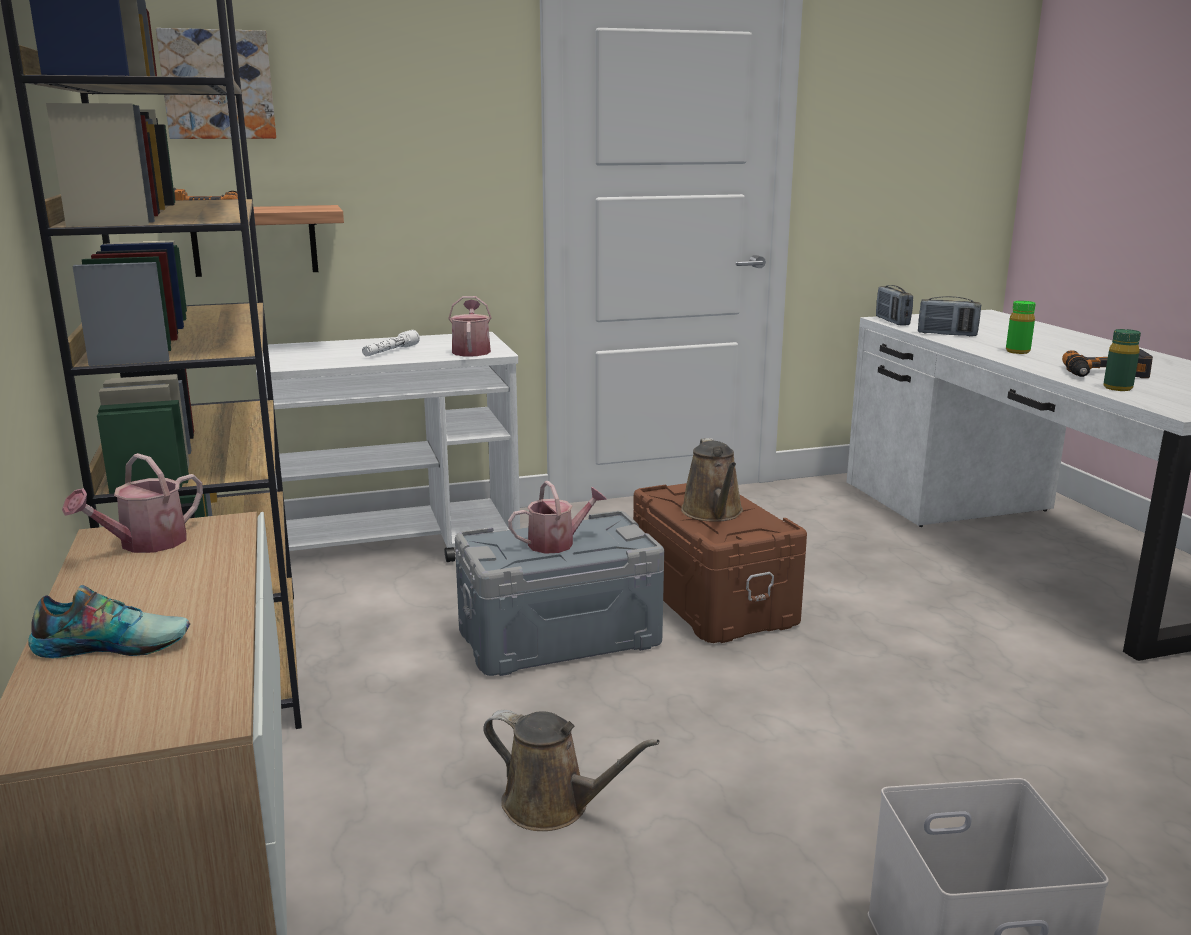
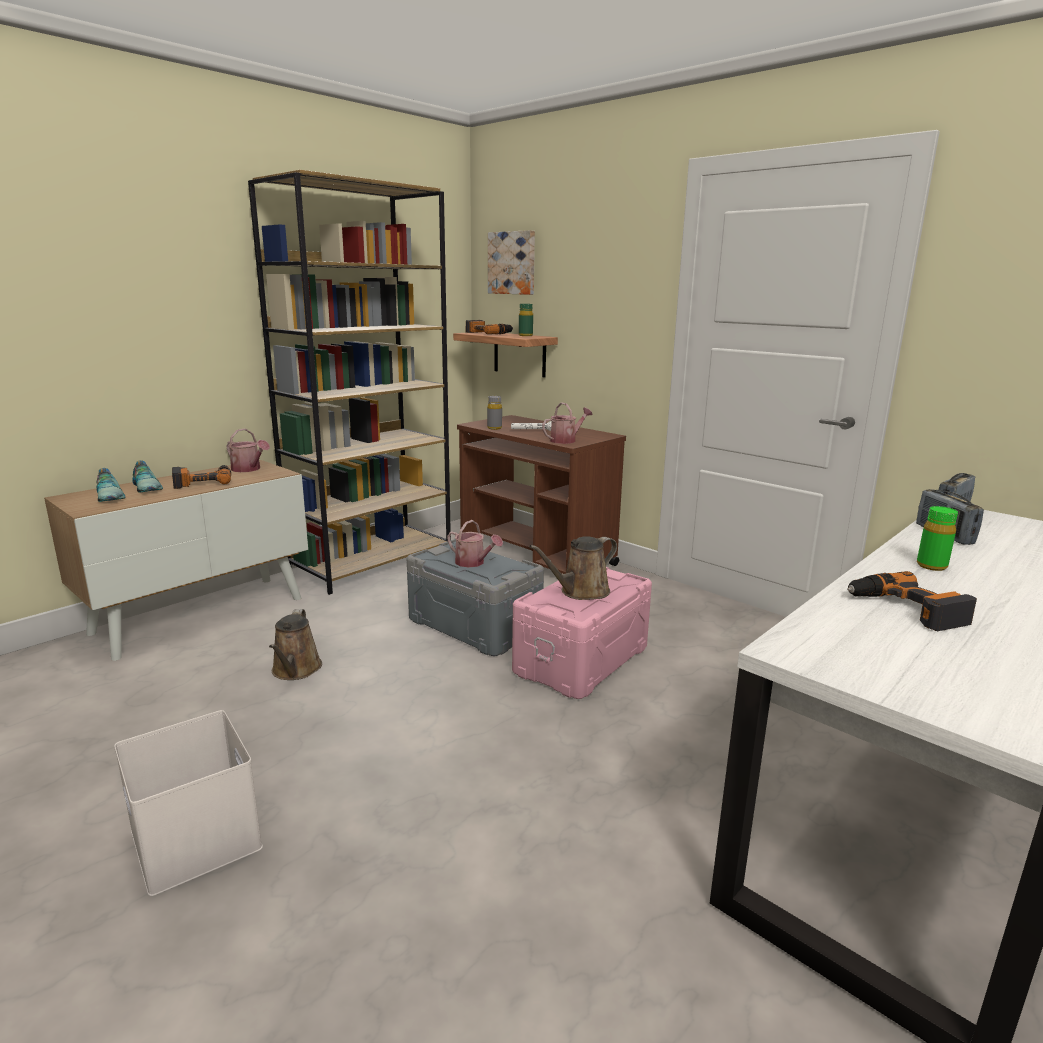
camera: 60 degrees right, 0 degrees up
(121, 687) = (111, 496): none -> shoe
(145, 544) = (248, 469): watering can -> watering can turned 150 degrees counterclockwise
(168, 588) = (203, 481): none -> power drill
(331, 362) = (494, 428): none -> grey bottle
(400, 546) = (537, 556): white cart -> brown cart
(713, 599) = (583, 660): brown storage box -> pink storage box
(1117, 388) = (845, 616): green bottle -> green bottle (525, 335)

